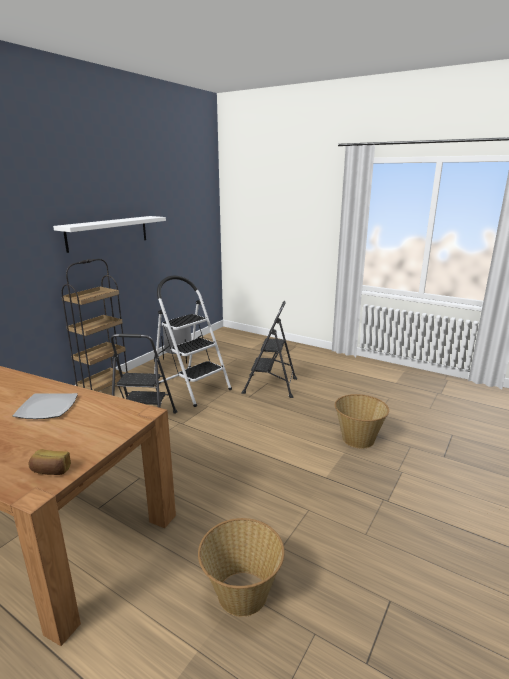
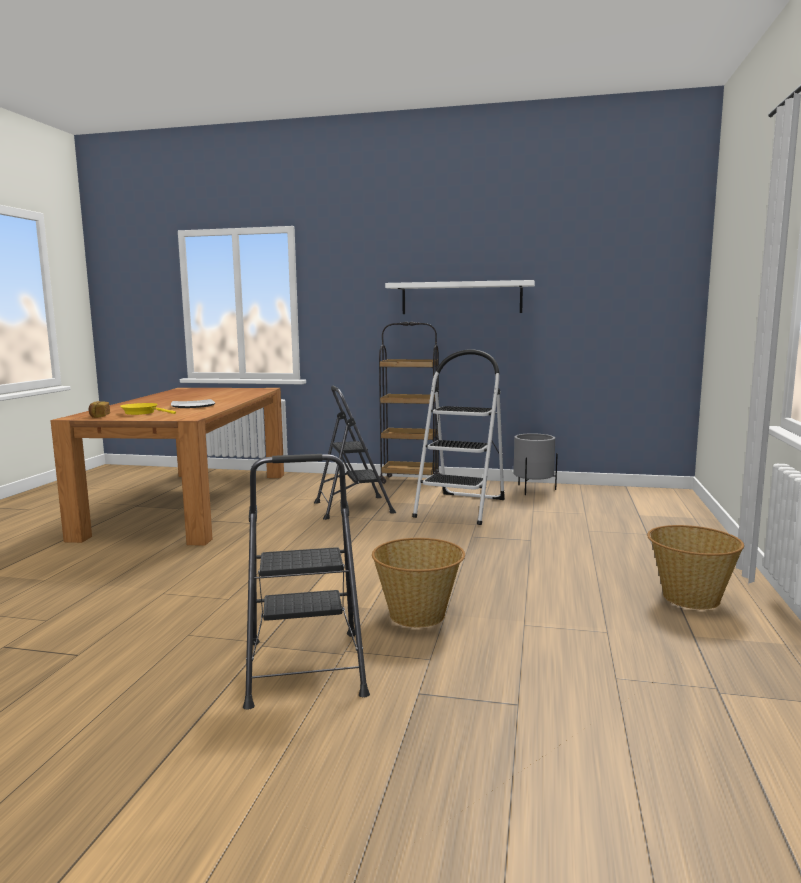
camera: 70 degrees right, 10 degrees down
(61, 439) = (142, 413): none -> yellow frying pan
(241, 594) = (100, 585): basket -> basket (689, 597)
(272, 385) = (525, 543): black step ladder -> black step ladder (304, 669)

